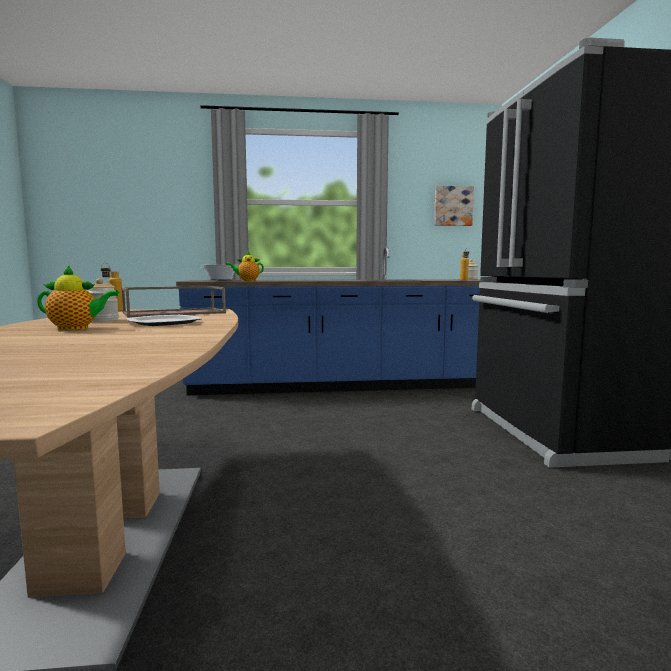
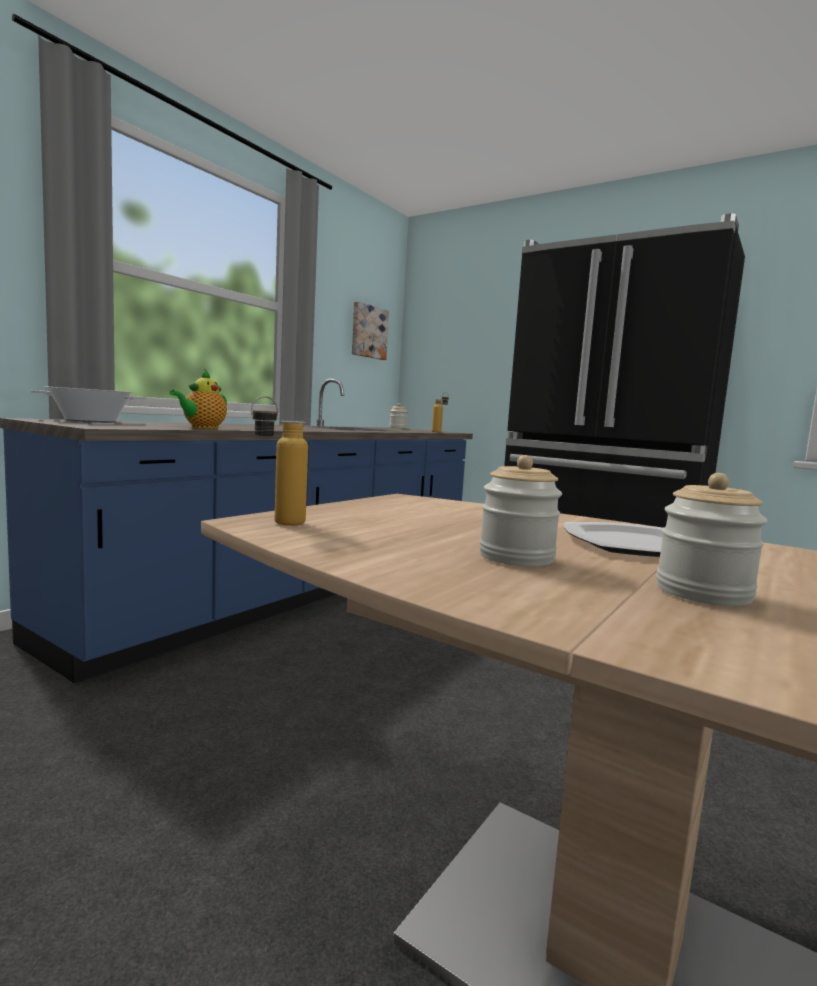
camera: 50 degrees left, 0 degrees up
(77, 328) = (703, 592): teapot -> jar
(175, 313) = (433, 515): brown tray -> none

